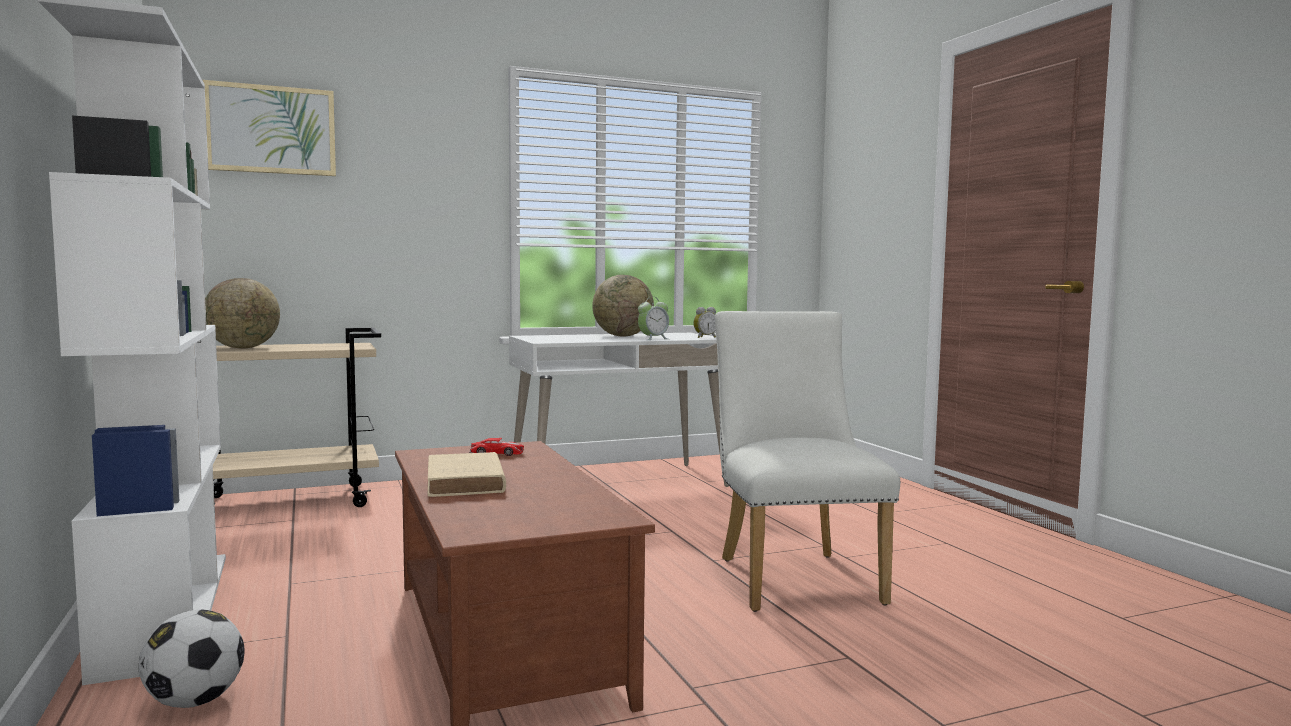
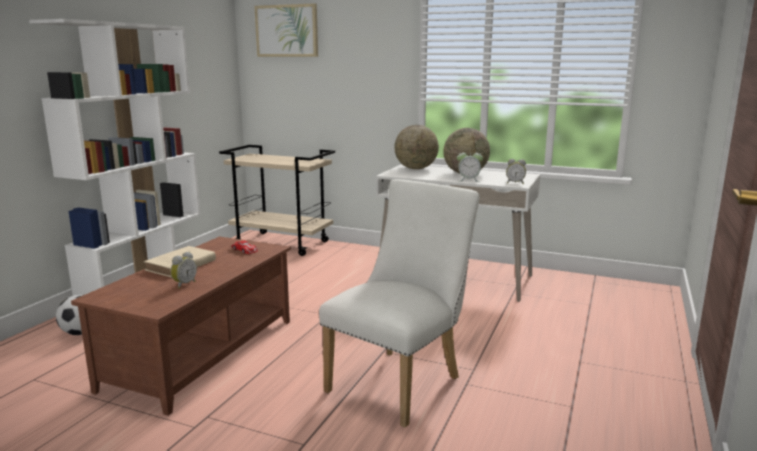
camera: 45 degrees right, 10 degrees up
(243, 348) = (260, 158): globe -> globe (416, 168)
(551, 493) = (184, 284): none -> alarm clock

